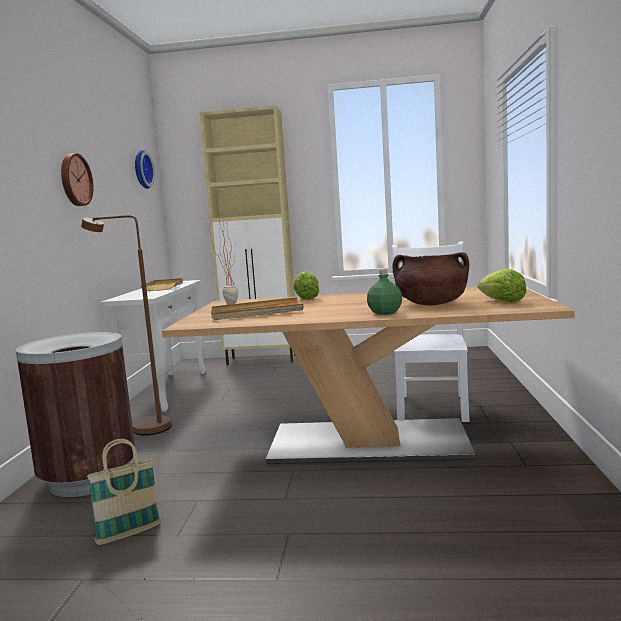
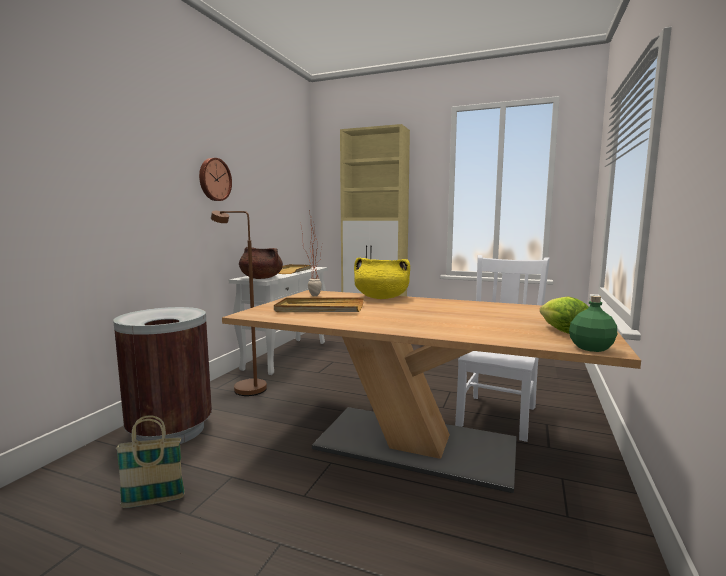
camera: 15 degrees right, 0 degrees up
(141, 169) = (289, 174): wall clock -> none
(306, 298) = (381, 298): lettuce -> yellow cooking pot
(384, 313) = (427, 328): green bottle -> green bottle (590, 348)
(431, 304) = (485, 323): brown cooking pot -> brown cooking pot (261, 278)

